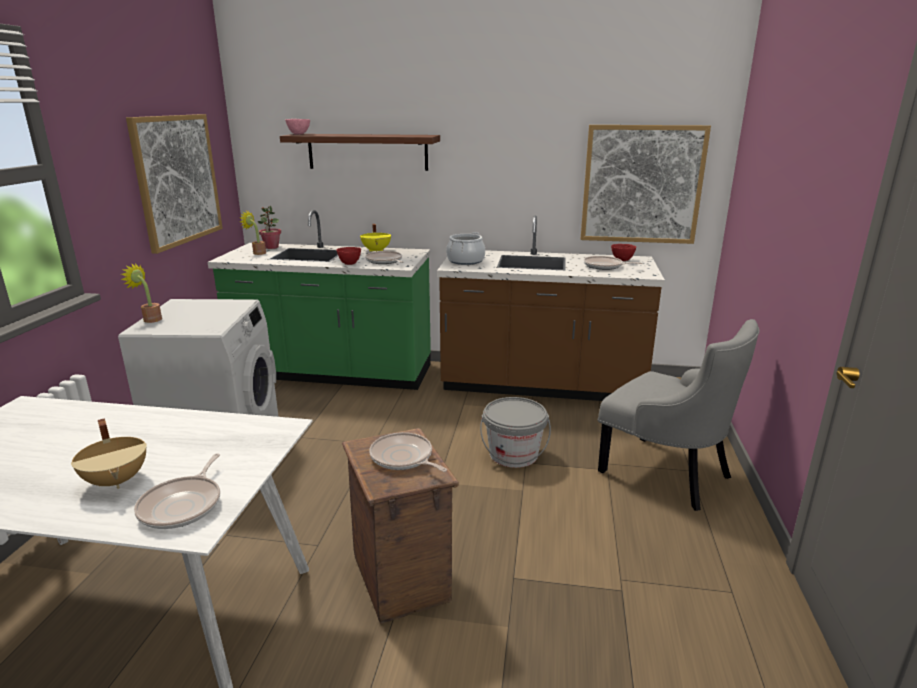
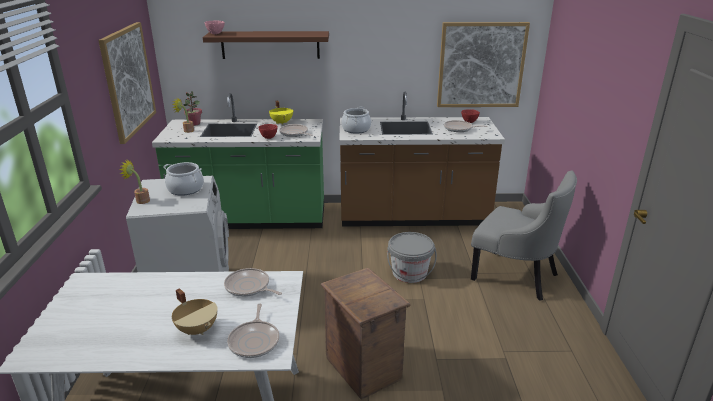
camera: 10 degrees left, 5 degrees up
(213, 311) = (185, 189): none -> cooking pot
(403, 458) = (368, 290): frying pan -> frying pan (249, 287)

